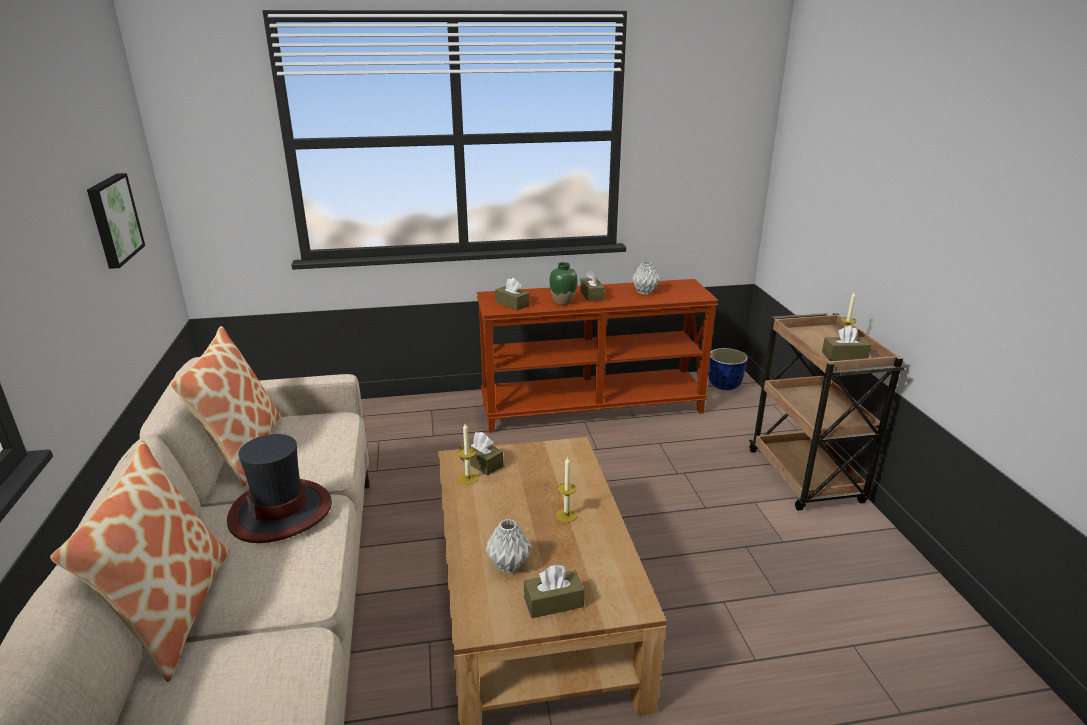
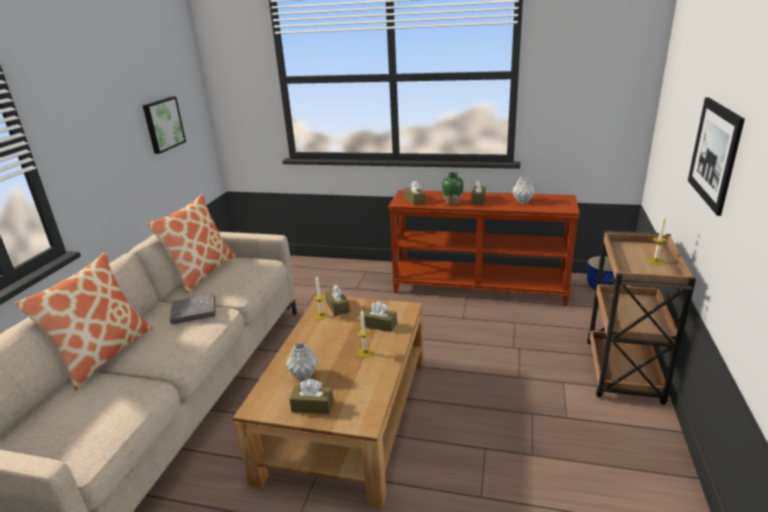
camera: 25 degrees right, 0 degrees up
(281, 511) = (194, 312): hat -> grey book
(844, 356) = (647, 270): brown tissue box -> brown tissue box (379, 325)
(904, 221) = (714, 153): none -> picture

